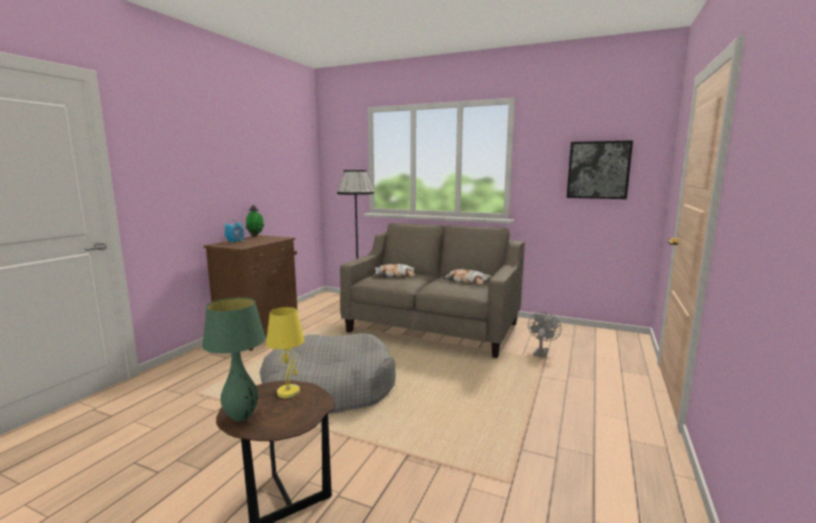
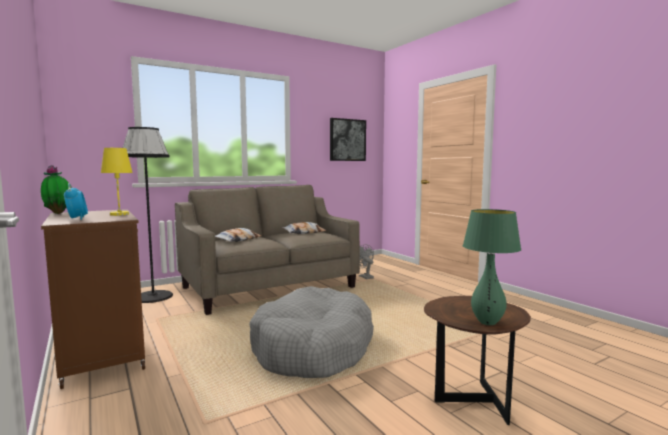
camera: 55 degrees left, 5 degrees down
(288, 392) = (452, 304): yellow table lamp -> yellow table lamp (119, 214)

